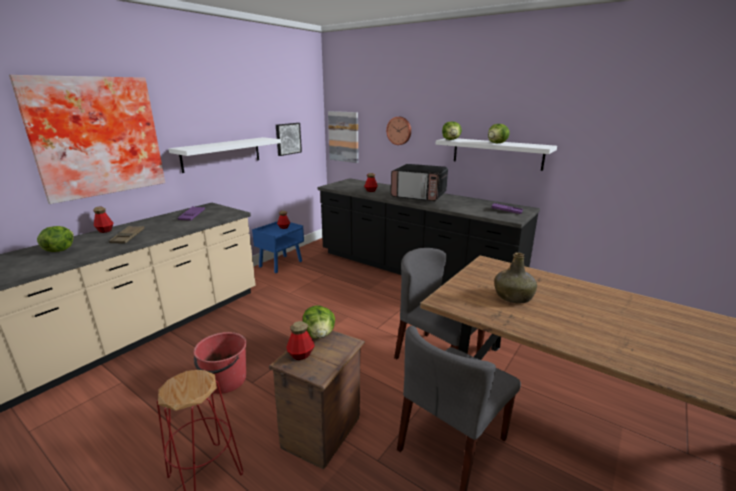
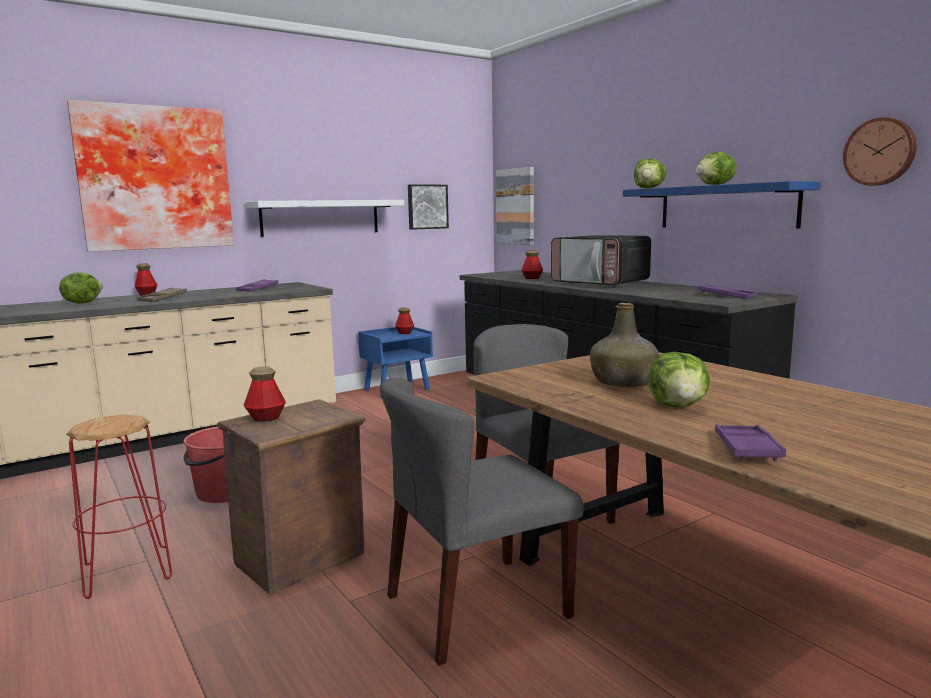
camera: 20 degrees right, 10 degrees down
(319, 335) = (311, 406): lettuce -> lettuce (678, 406)
(399, 130) = (587, 187): wall clock -> wall clock (880, 152)
(497, 153) = (726, 207): white shelf -> blue shelf
(638, 359) = (747, 448): none -> purple tray

